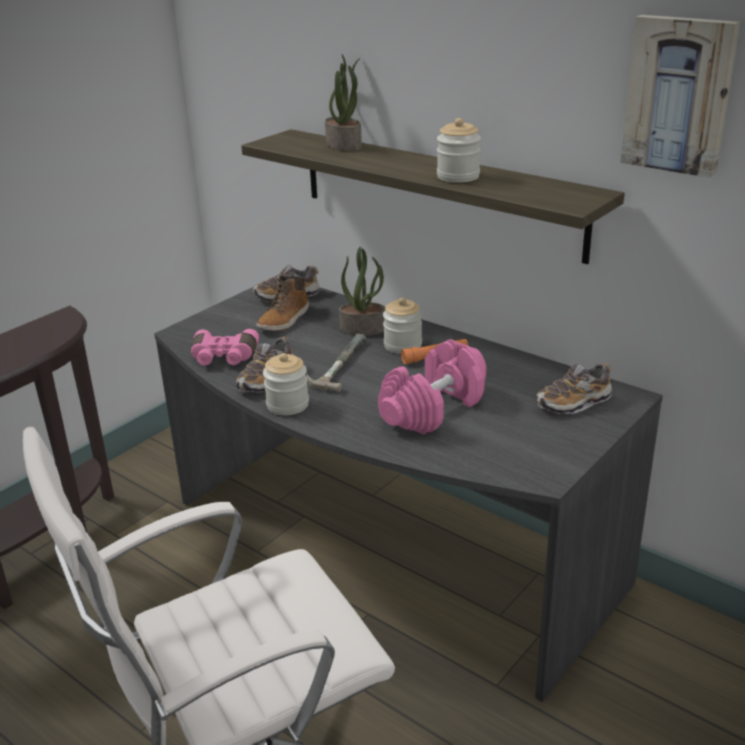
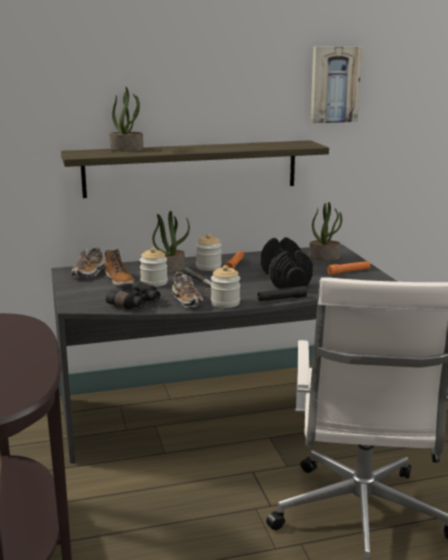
camera: 55 degrees left, 10 degrees down
(223, 358) = (136, 304): pink binoculars -> black binoculars
(348, 435) = (281, 299): none -> black flashlight
(433, 409) = (286, 278): pink dumbbell -> black dumbbell
(458, 176) = (233, 147): jar -> jar (154, 283)
(534, 445) = (349, 272): none -> orange flashlight
(573, 403) = (324, 257): shoe -> potted plant

